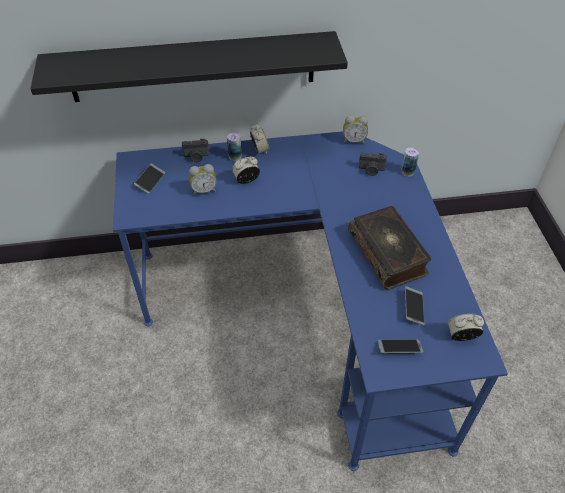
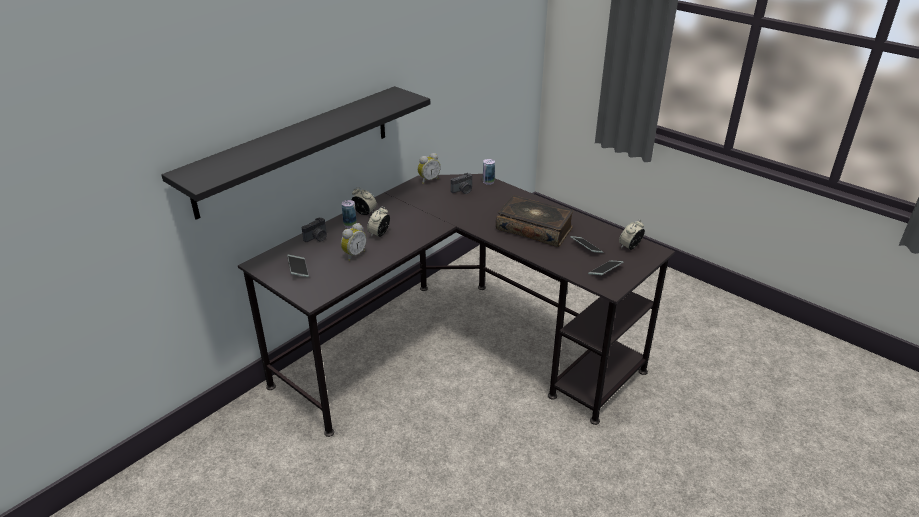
camera: 40 degrees left, 15 degrees down
(307, 313) = (457, 350): blue desk -> black desk

